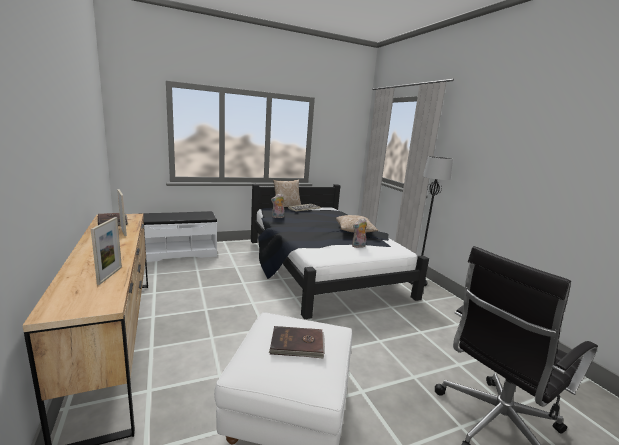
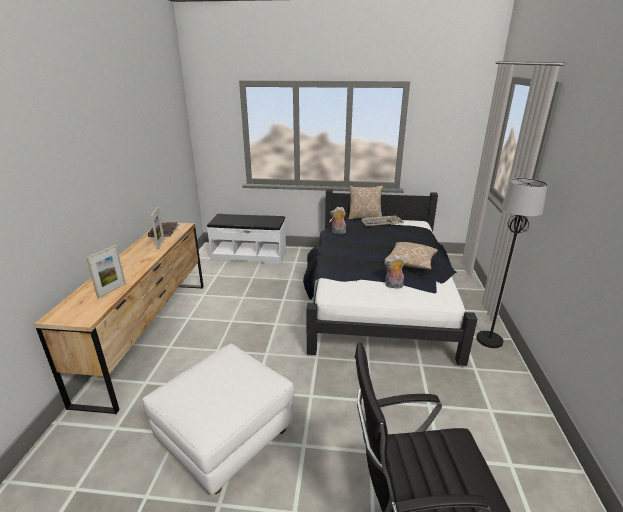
camera: 30 degrees right, 10 degrees up
(297, 344) = (218, 386): brown book -> none

